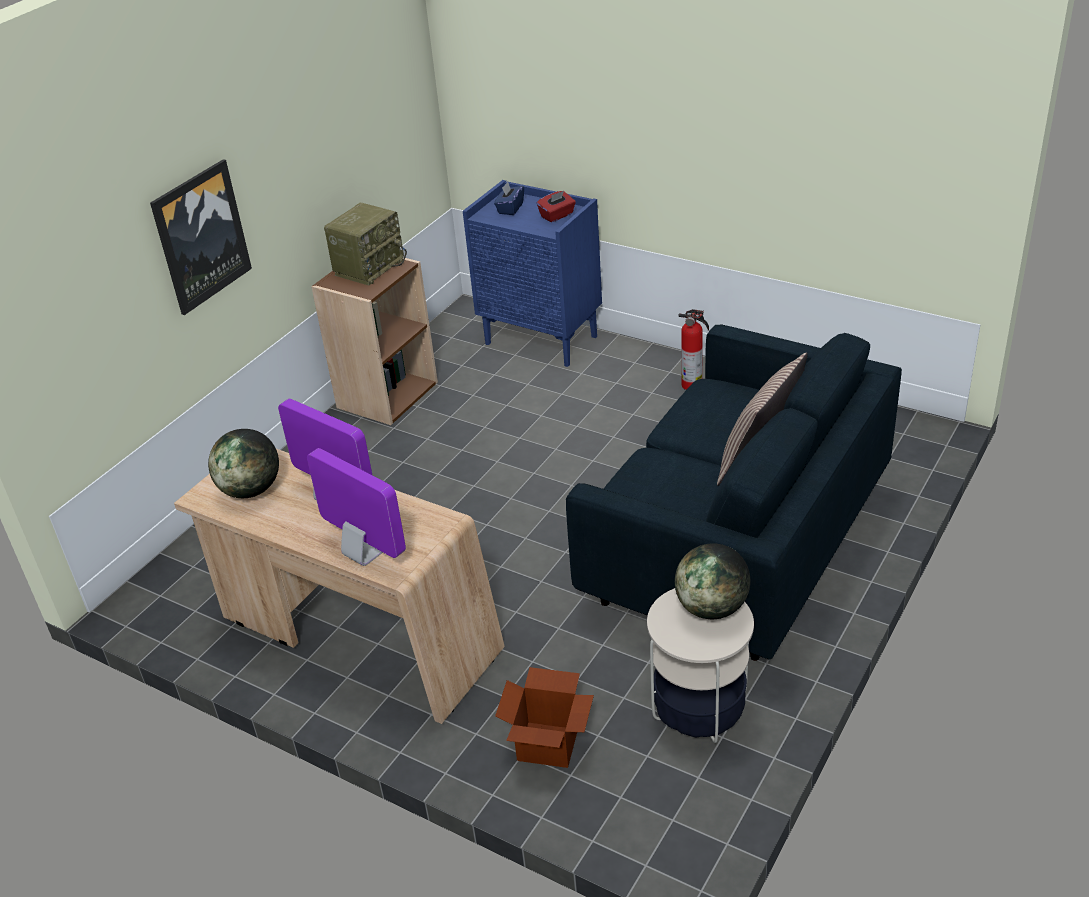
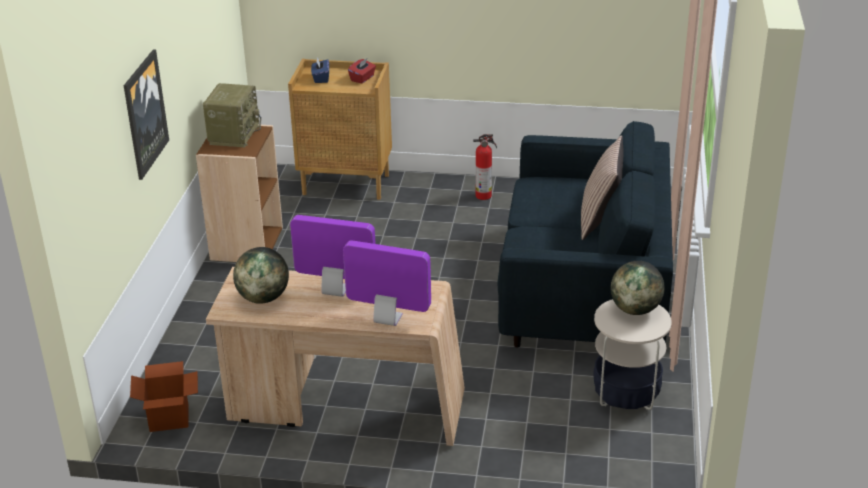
camera: 25 degrees left, 5 degrees down
(542, 340) = (346, 185): blue cabinet -> brown cabinet
(547, 745) = (537, 440): cardboard box -> cardboard box (169, 418)

